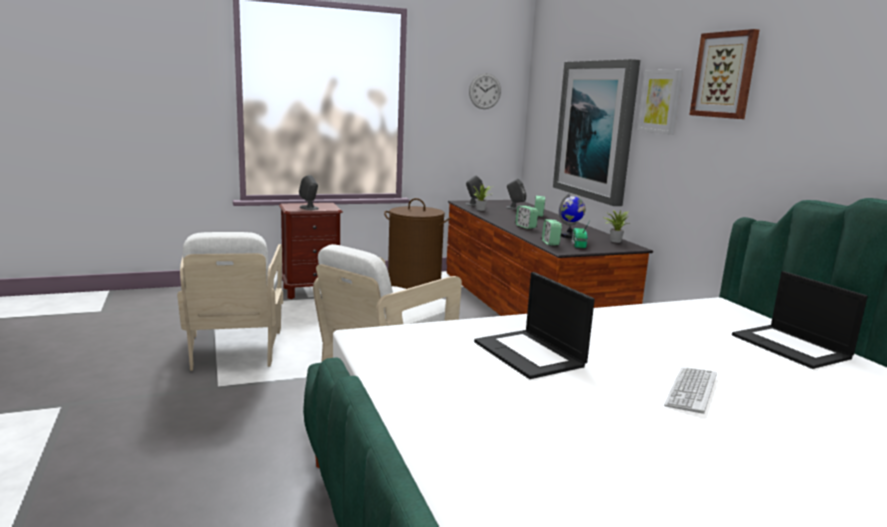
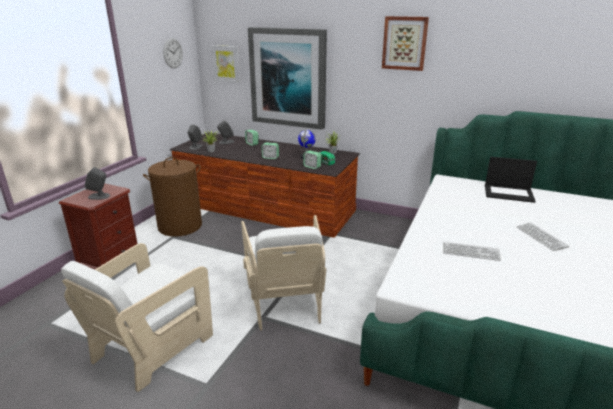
camera: 45 degrees left, 10 degrees up
(234, 347) = (153, 346): white armchair -> white armchair turned 90 degrees clockwise
(530, 354) = (470, 252): laptop -> keyboard
(660, 101) = (351, 58): picture -> picture (226, 64)

